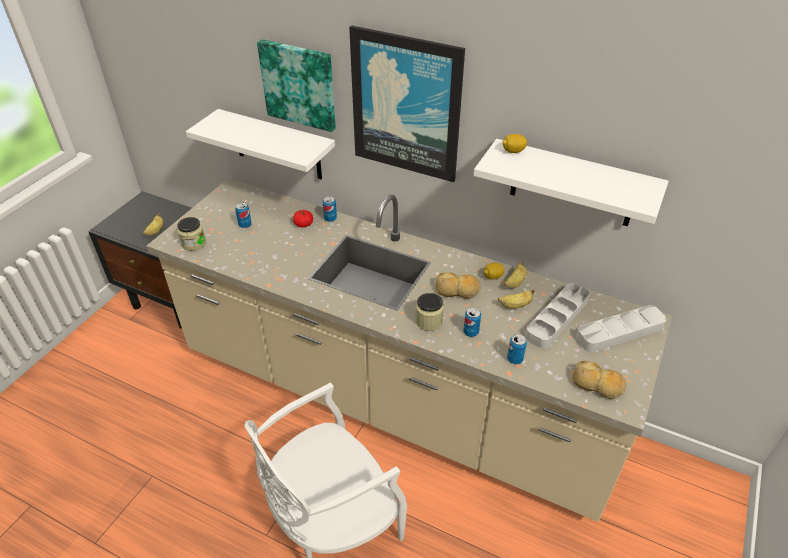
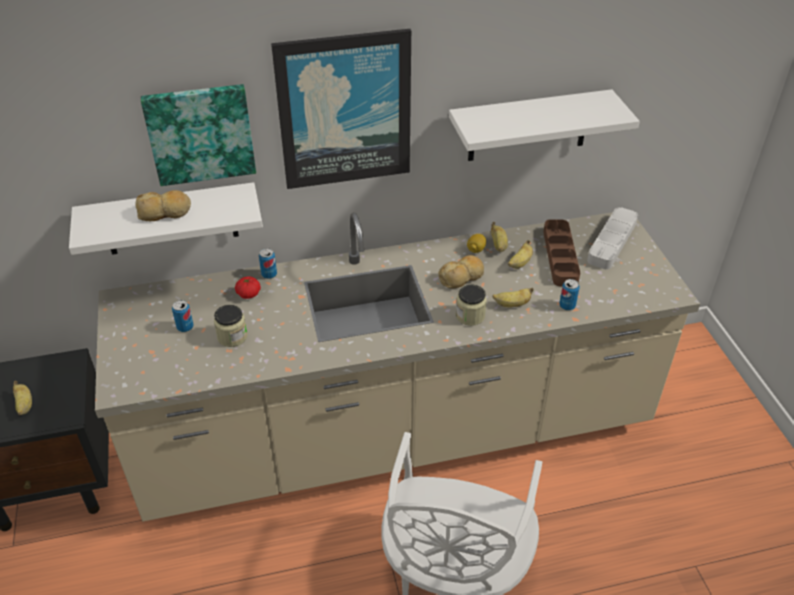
camera: 40 degrees left, 0 degrees up
(193, 243) = (151, 376): jar -> jar (232, 336)
(471, 332) = (512, 304): can -> banana
(513, 151) = (478, 115): lemon -> none
(557, 318) = (560, 256): grey tray -> brown tray
(597, 385) = (641, 290): bread -> bread (165, 212)

